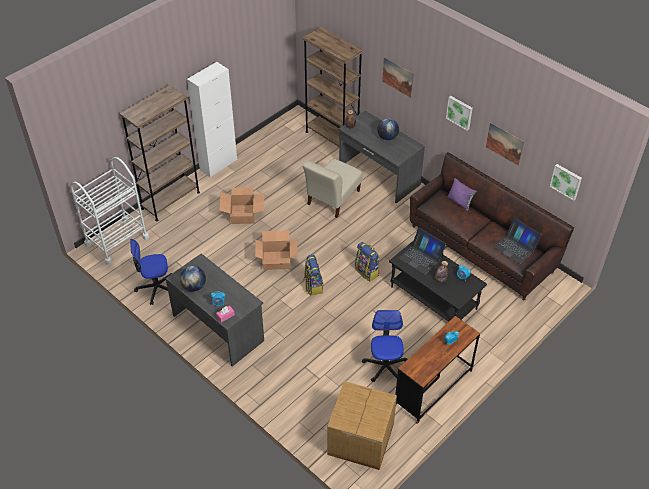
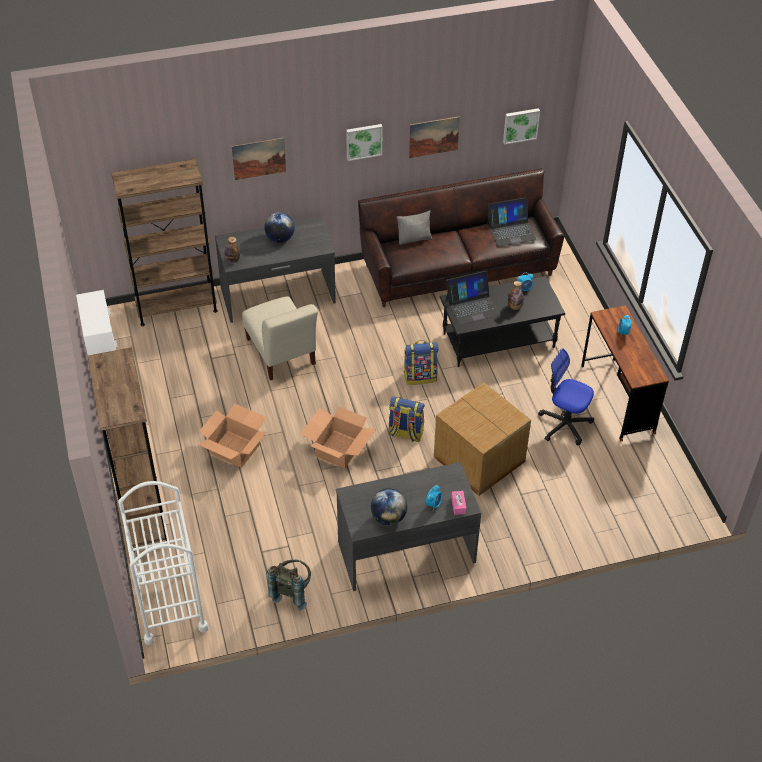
camera: 60 degrees left, 0 degrees up
(156, 288) = (292, 591): office chair -> grey backpack
(359, 439) = (648, 491): cardboard box -> cardboard box (479, 460)
(460, 202) = (414, 239): purple pillow -> grey pillow

